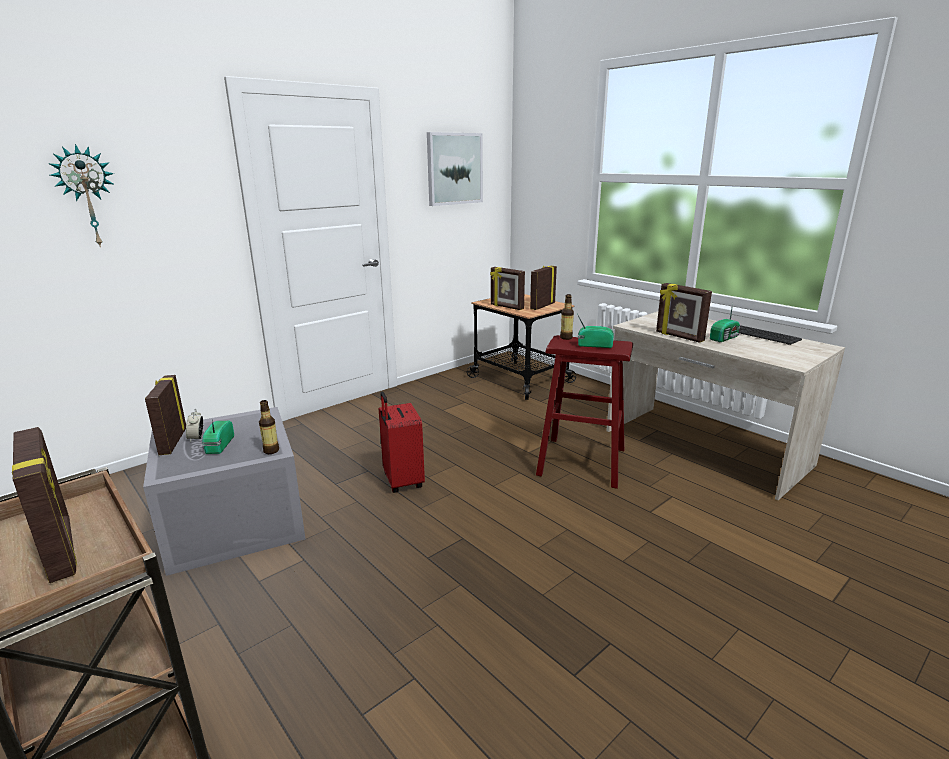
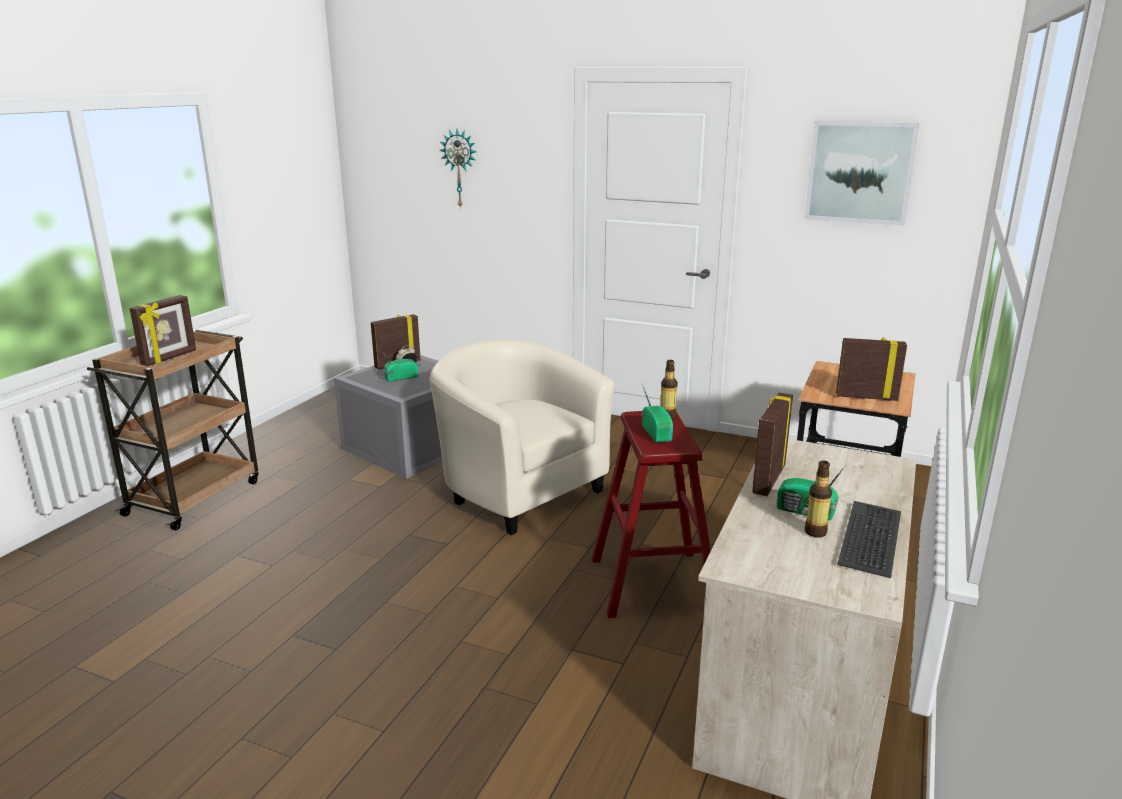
camera: 65 degrees right, 0 degrees up
(271, 451) = (403, 394): bottle -> bottle (815, 532)
(402, 482) = (518, 491): red suitcase -> beige armchair
(506, 307) = (824, 380): picture frame -> none

